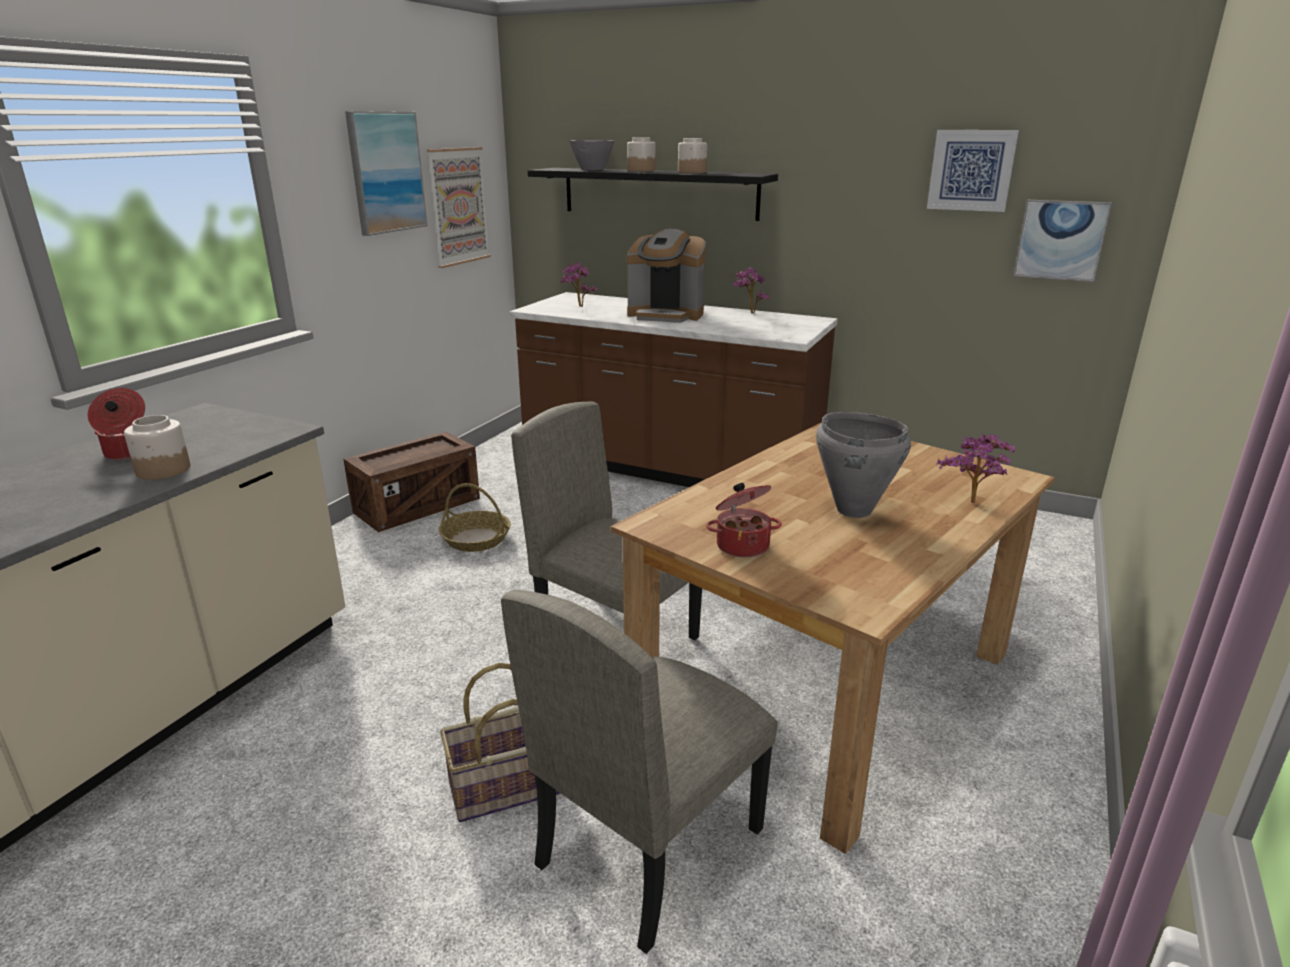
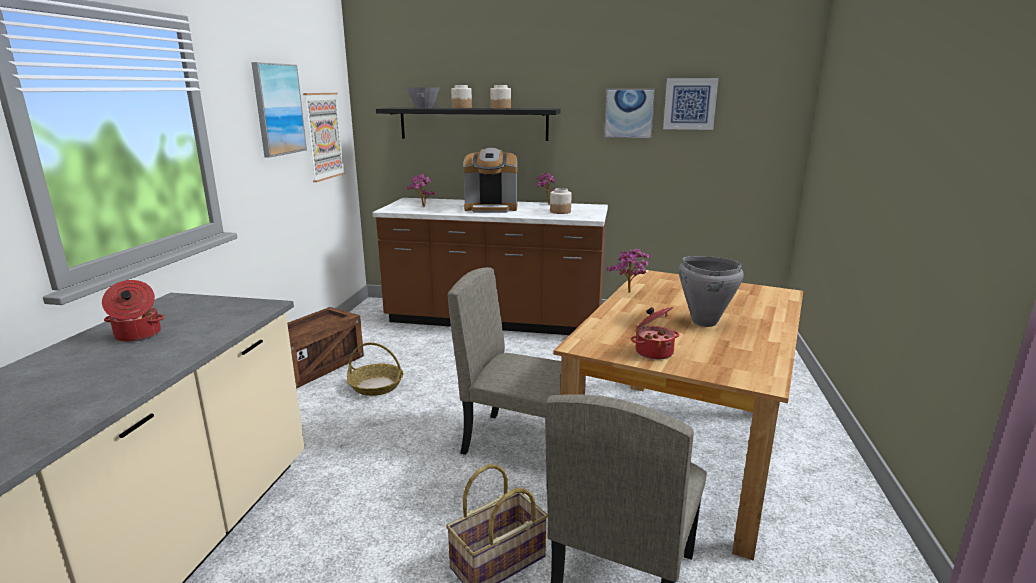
camera: 15 degrees left, 5 degrees down
(162, 470) = (181, 345): jar -> jar (560, 212)
(973, 504) = (771, 311): potted plant -> potted plant (629, 293)
(1060, 240) = (748, 146): picture -> picture (629, 113)

